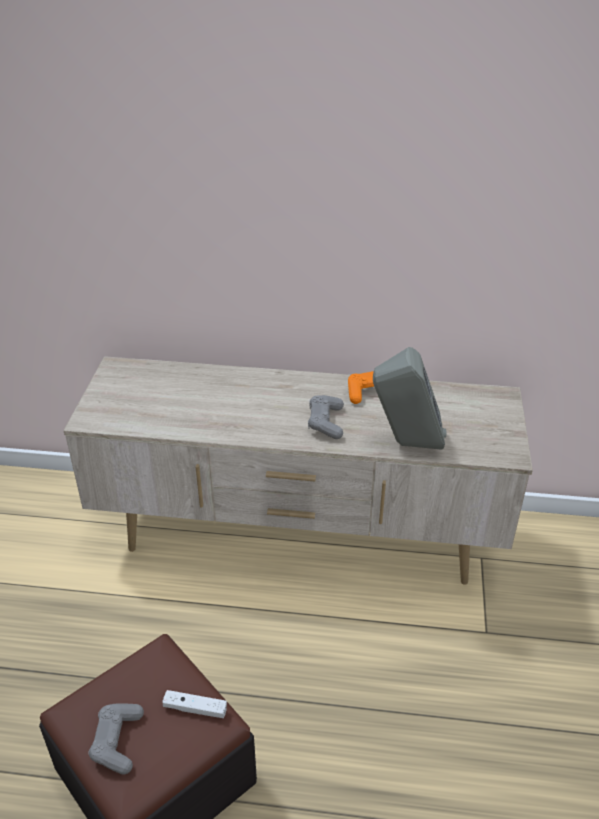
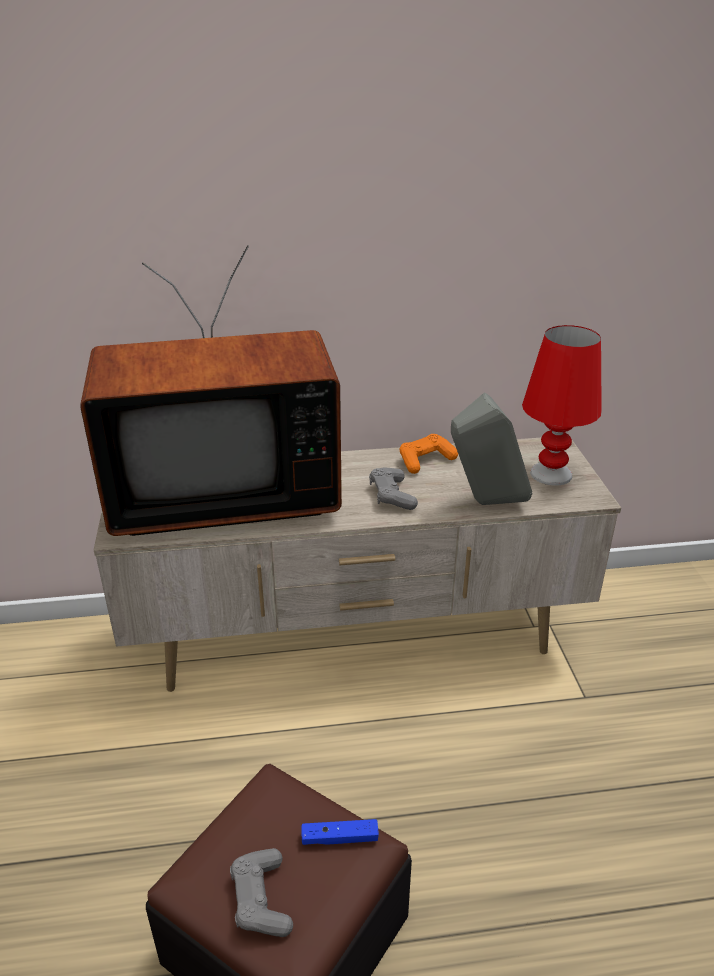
camera: 15 degrees left, 5 degrees down
(182, 397) = (222, 495): none -> television
(195, 708) = (340, 838): white game controller -> blue game controller
(482, 425) = (551, 474): none -> red table lamp

